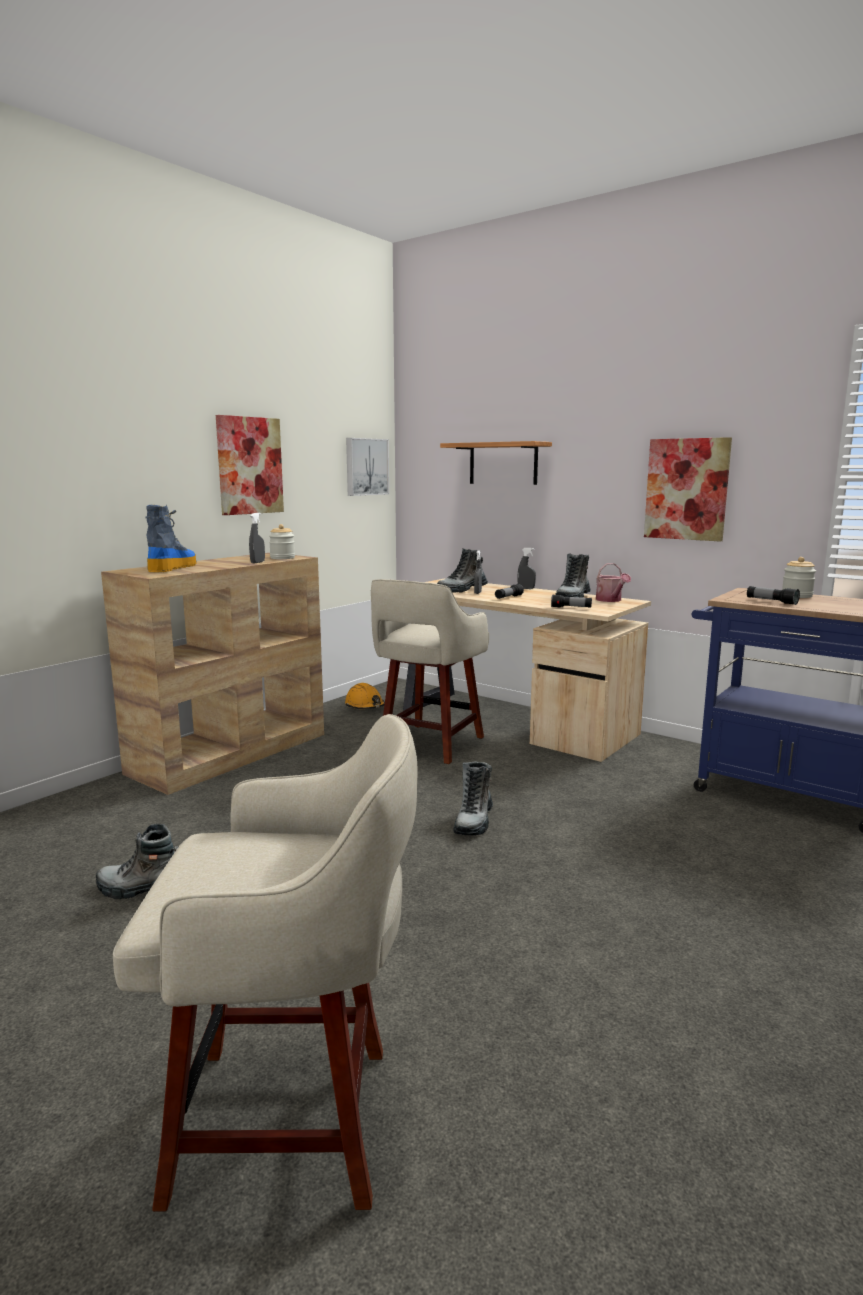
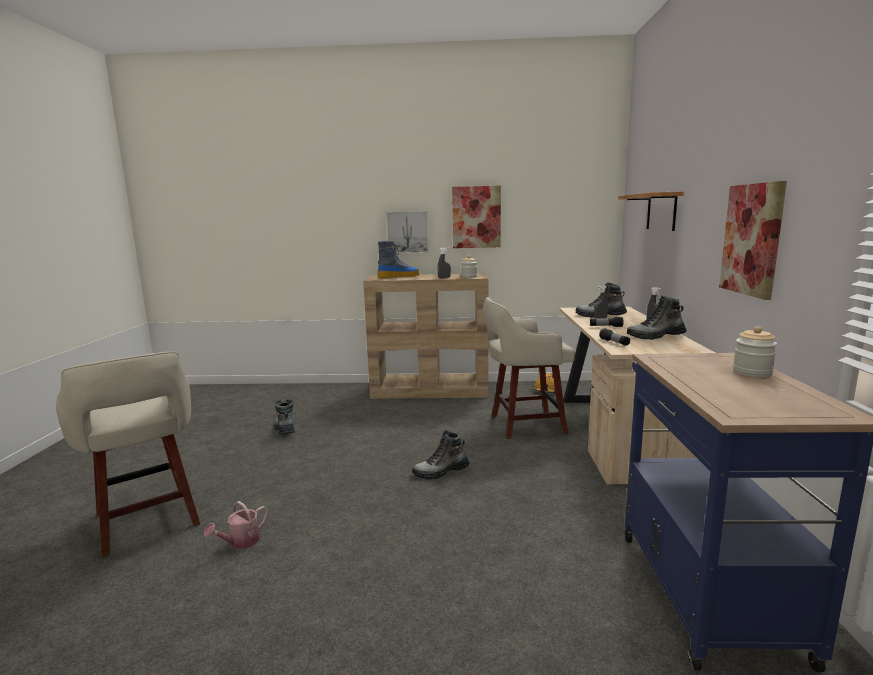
camera: 55 degrees right, 0 degrees up
(365, 467) = (586, 215): picture -> picture (407, 232)
(610, 600) = (678, 345): watering can -> watering can (240, 542)
(771, 601) = (683, 369): flashlight -> none

